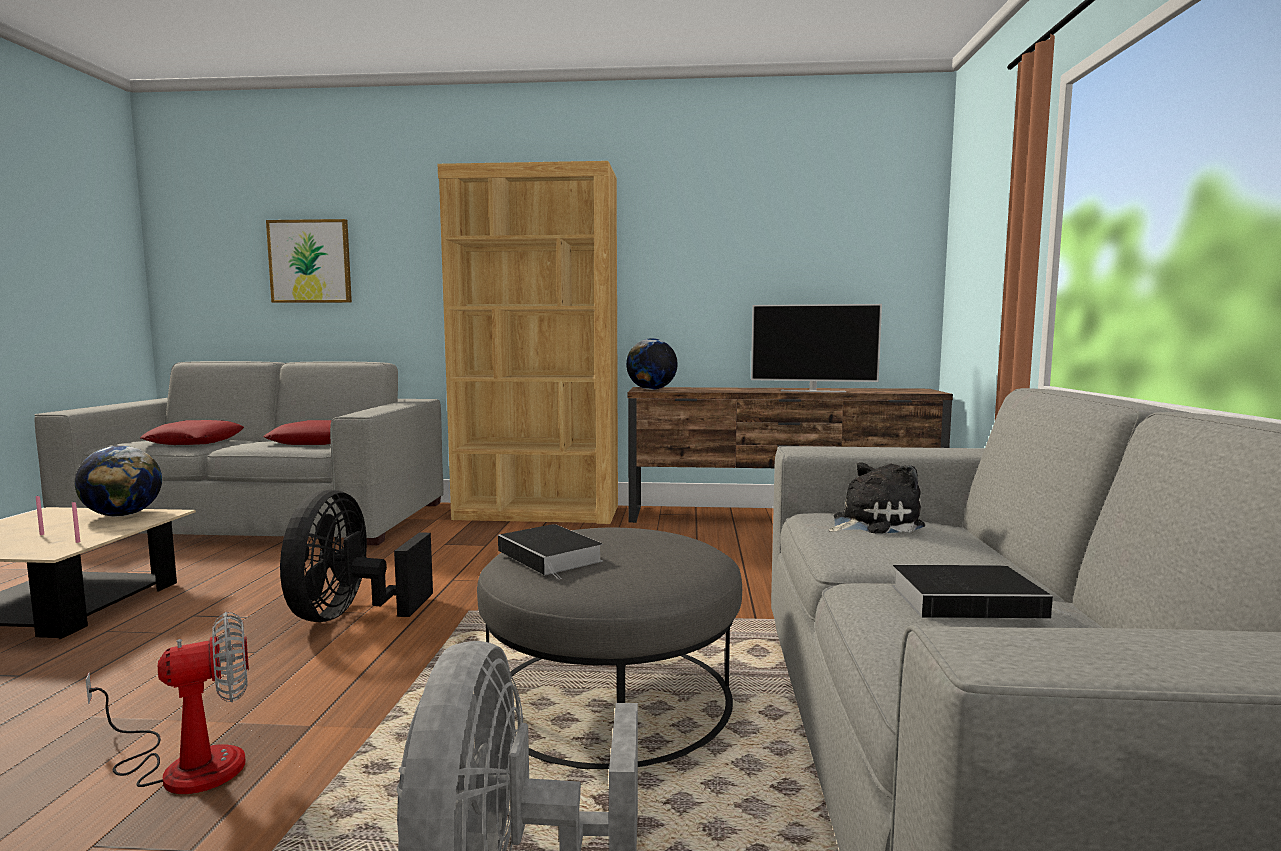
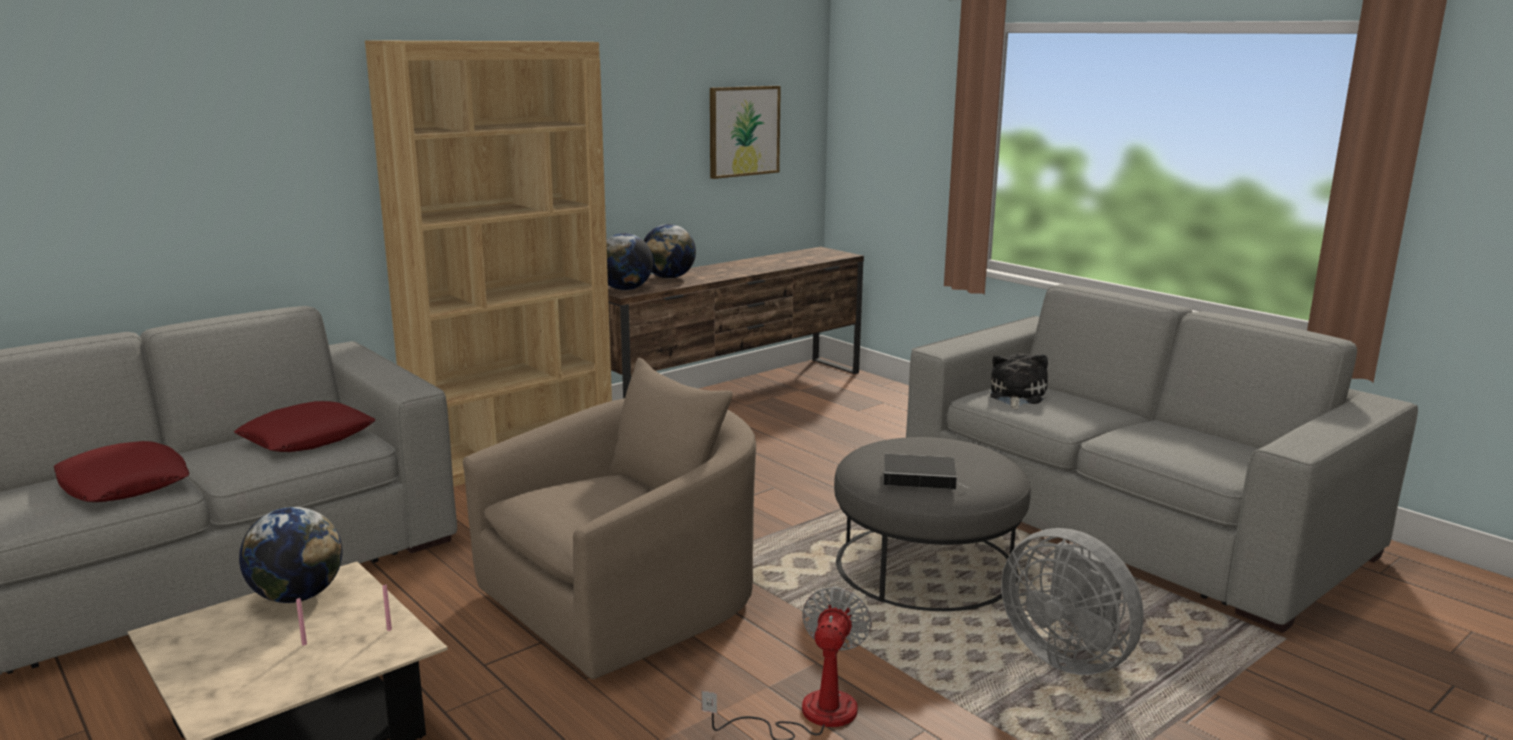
camera: 45 degrees left, 10 degrees up
(310, 261) = (126, 165): picture -> picture (743, 131)
(349, 615) = (626, 601): black fan -> beige armchair
(711, 389) = (669, 278): none -> globe
(813, 391) = (764, 268): television -> none
(970, 600) = (1154, 432): book -> none

